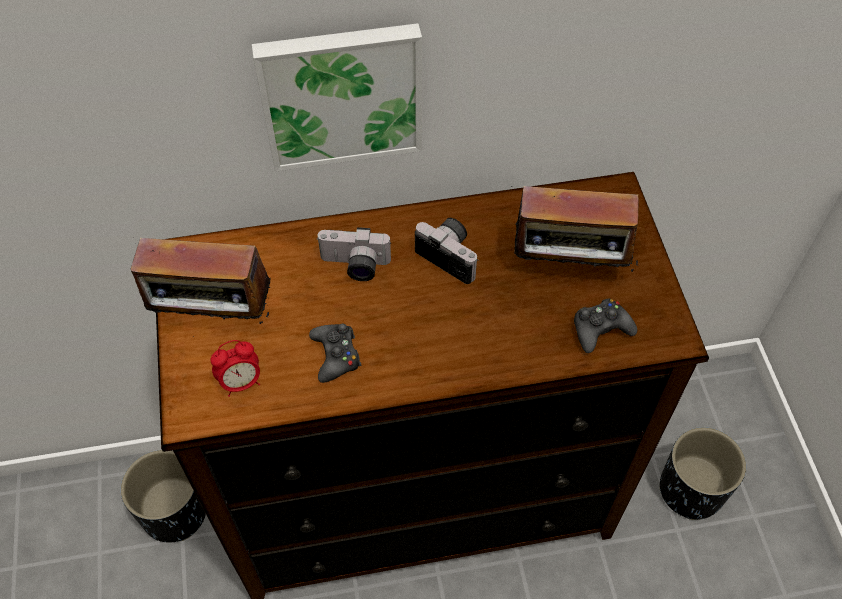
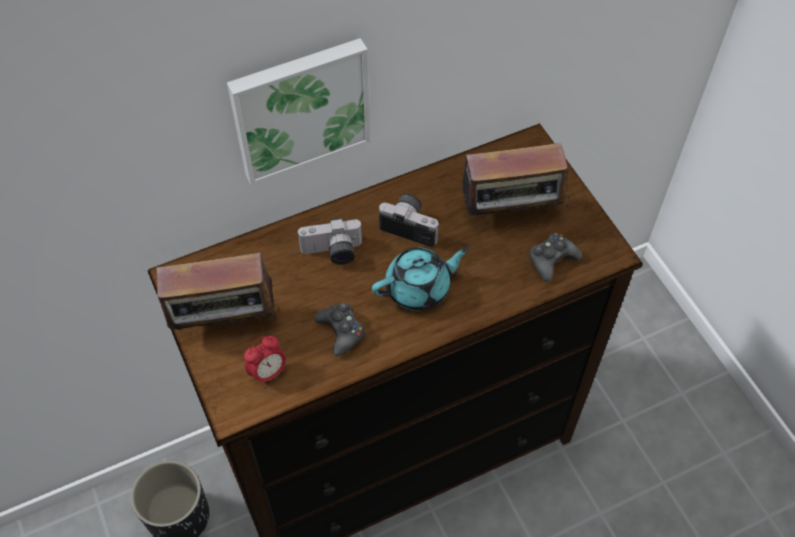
camera: 15 degrees left, 0 degrees up
(437, 327) = (419, 288): none -> turquoise teapot
(691, 490) = (625, 384): black planter -> none

